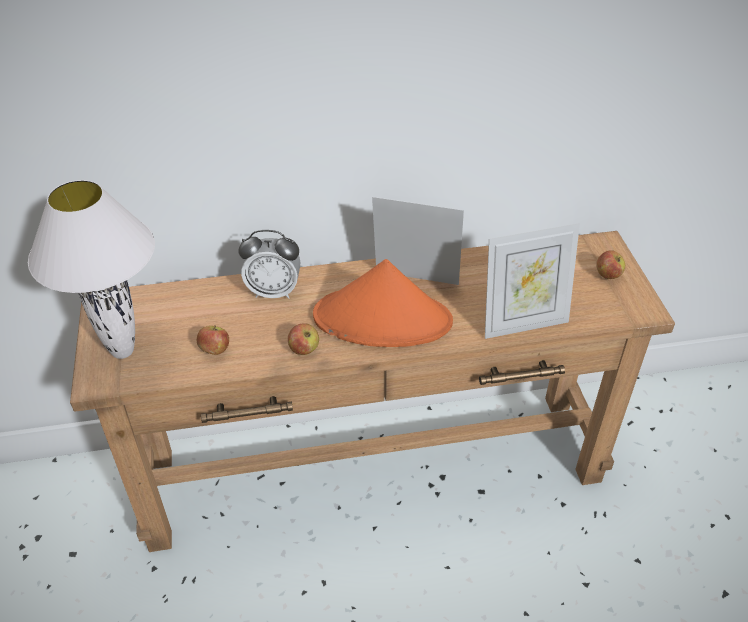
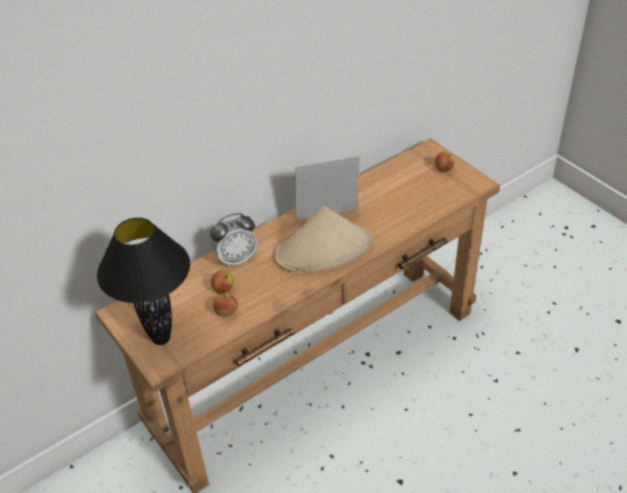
camera: 25 degrees left, 0 degrees up
(123, 350) = (161, 338): white table lamp -> black table lamp
(304, 349) = (287, 288): apple -> apple (223, 289)
(383, 319) = (324, 249): orange hat -> beige hat
(523, 324) = (413, 219): picture frame -> none

